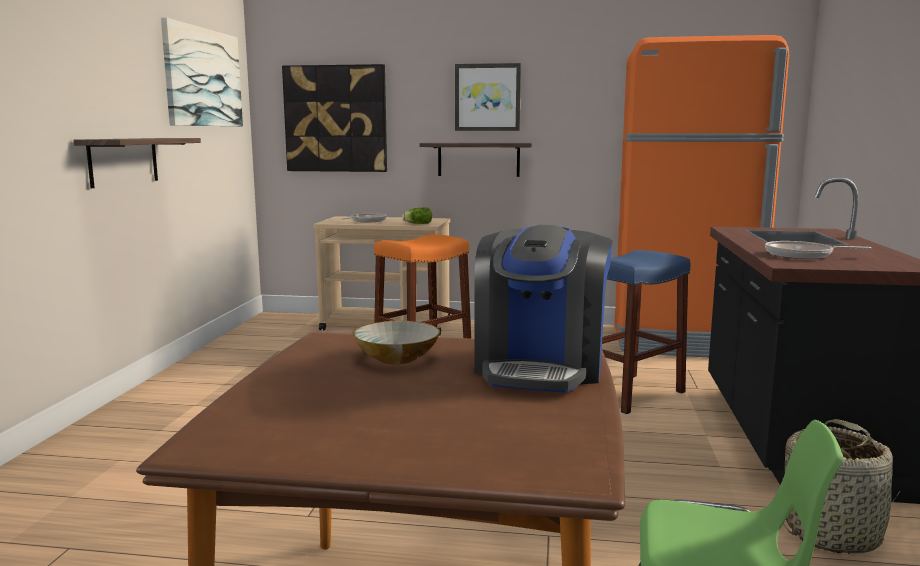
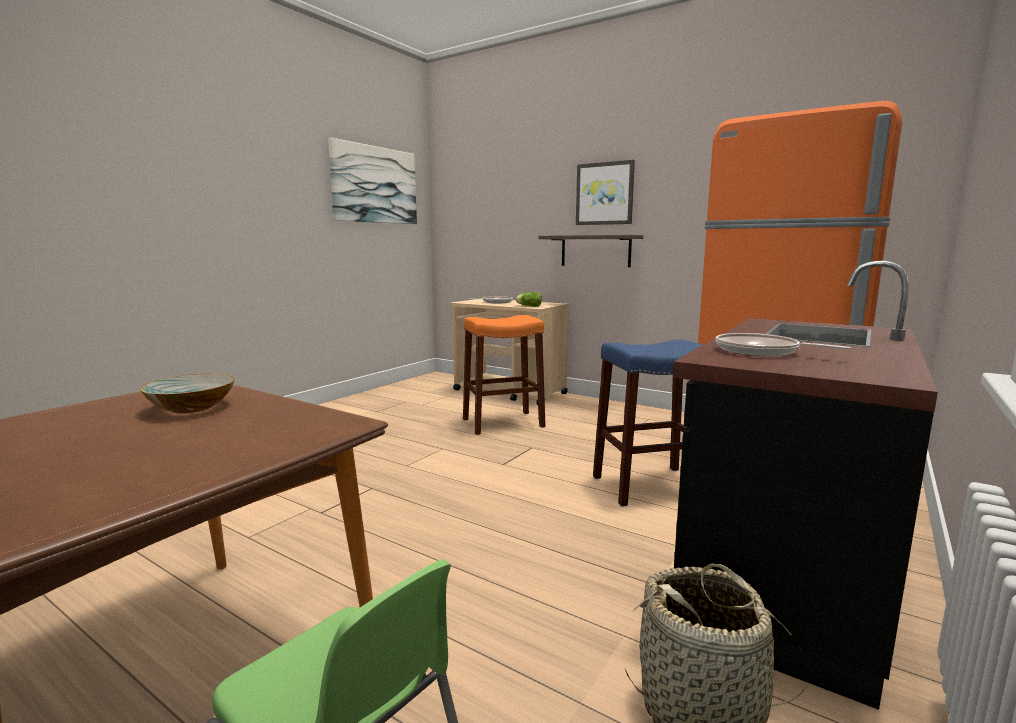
camera: 25 degrees right, 0 degrees up
(123, 161) = (280, 245): shelf -> none
(336, 119) = (486, 217): picture -> none
(540, 367) = (266, 435): coffee machine -> none

